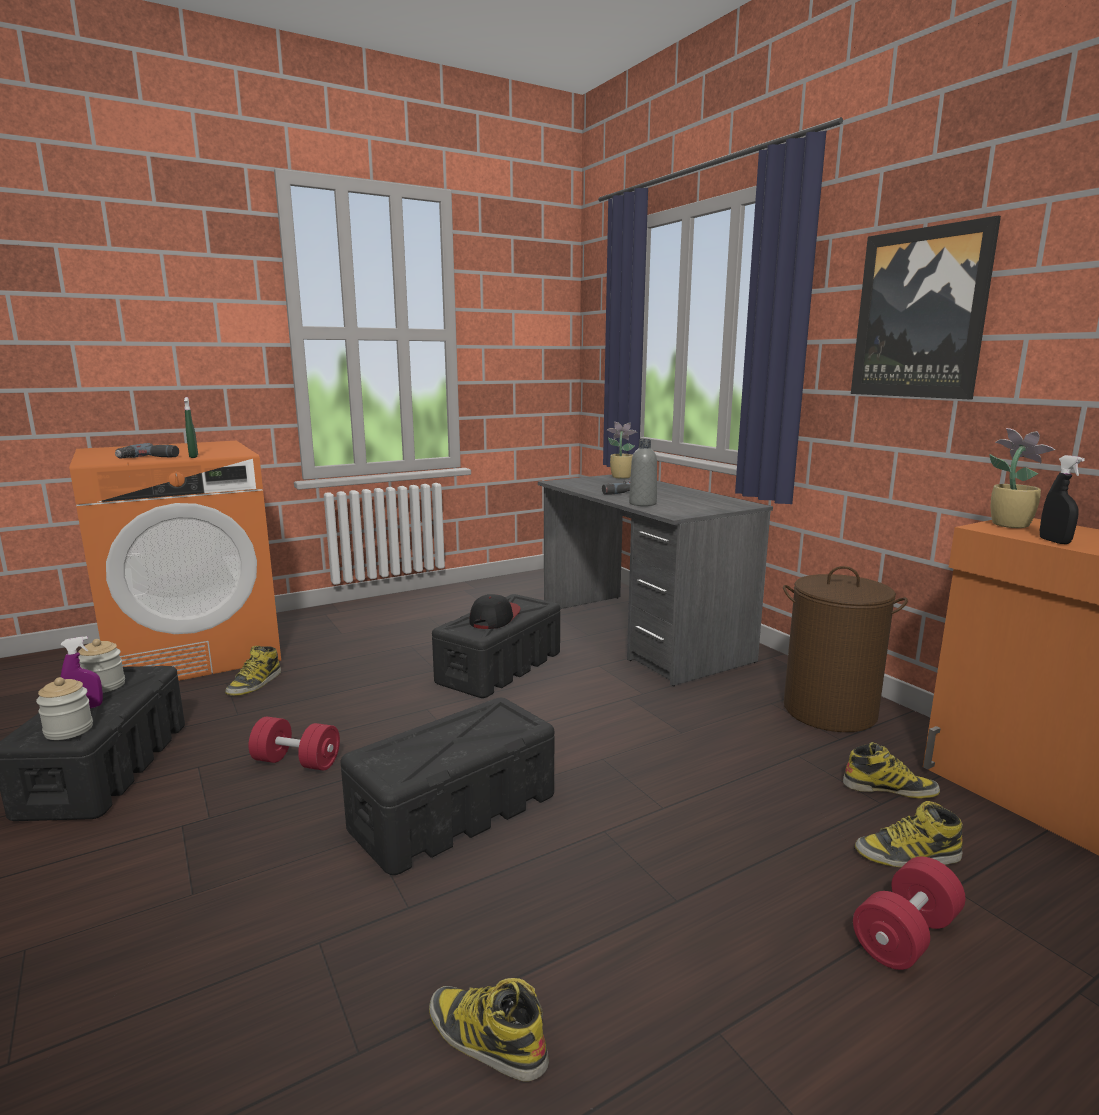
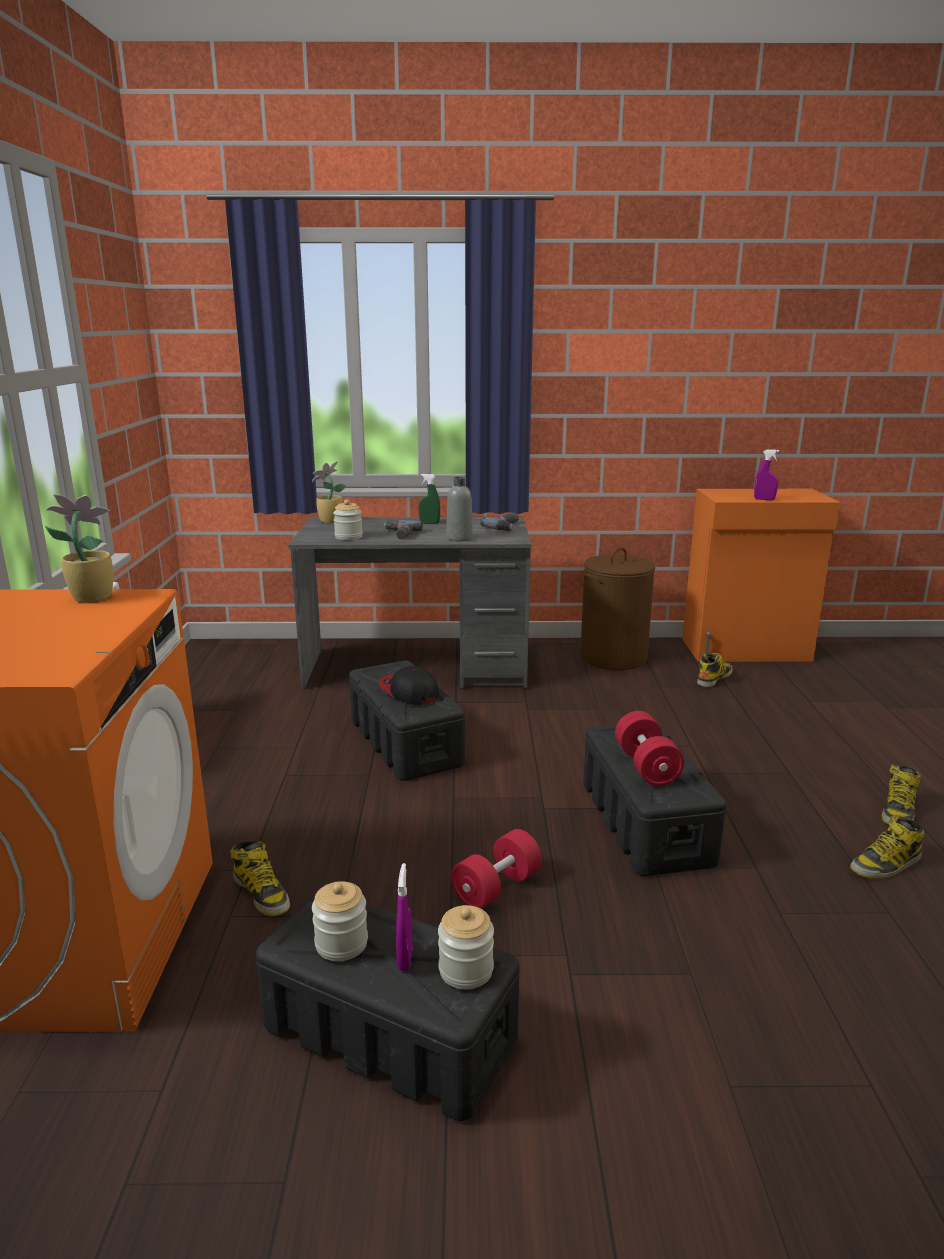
camera: 60 degrees left, 5 degrees up
(149, 458) = (76, 639): power drill -> power drill (507, 527)
(193, 456) = (121, 617): green spray bottle -> green spray bottle (429, 523)
(584, 486) = (348, 537): none -> jar
(905, 935) = (840, 726): red dumbbell -> red dumbbell (646, 766)
(907, 855) = (778, 699): boot -> boot (898, 810)
(920, 314) = (616, 356): picture -> none
(1008, 524) = (720, 495): potted plant -> potted plant (90, 597)
(1054, 541) = (764, 499): black spray bottle -> purple spray bottle

